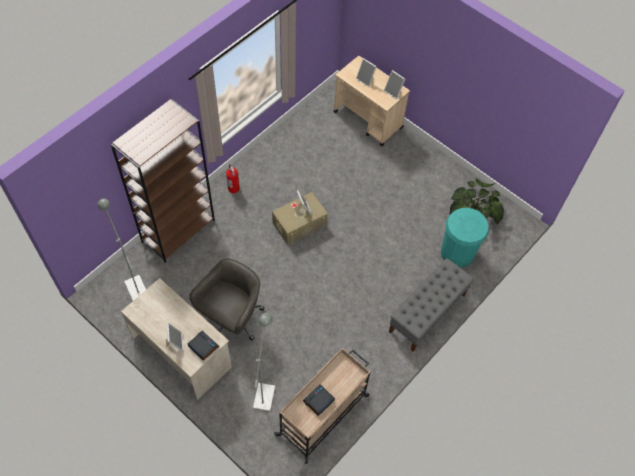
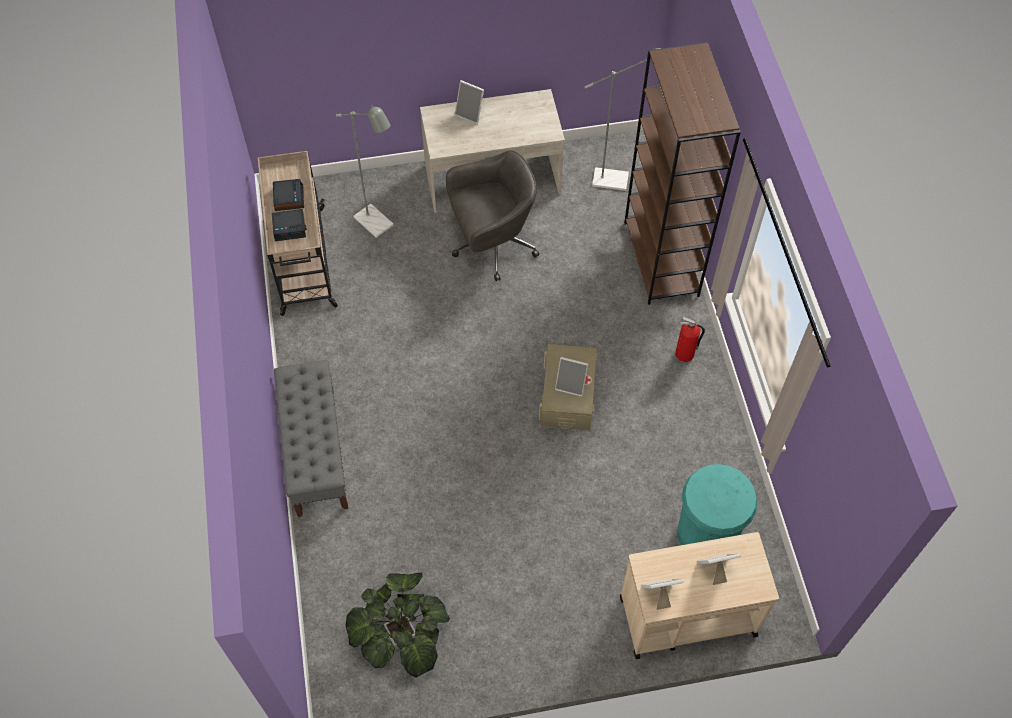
camera: 130 degrees right, 0 degrees up
(203, 346) = (443, 133): alarm clock -> alarm clock (289, 227)
(232, 319) = (492, 245): grey office chair -> grey office chair turned 90 degrees counterclockwise
(457, 253) = (362, 558): turquoise trash can -> turquoise trash can (706, 534)

